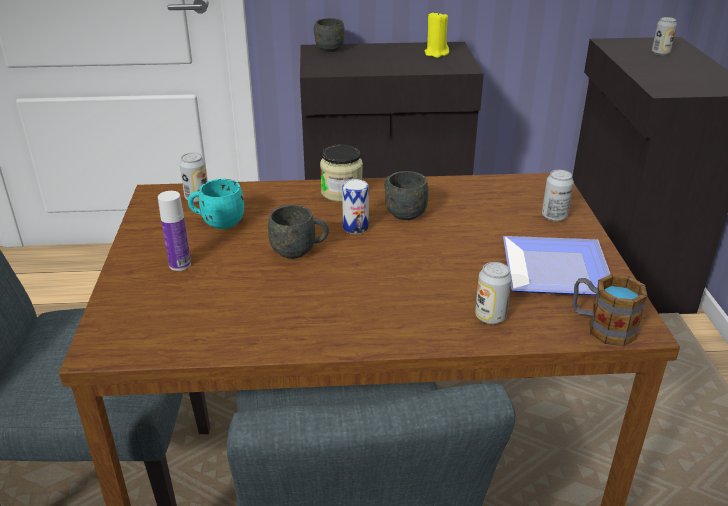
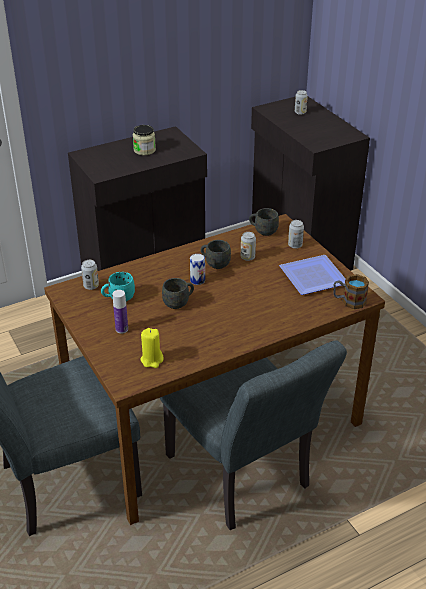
camera: 25 degrees left, 5 degrees up
(327, 48) = (89, 152): grey mug -> grey mug (263, 231)
(341, 192) = (172, 260): jar -> jar (144, 150)
(436, 53) = (165, 142): yellow candle -> yellow candle (152, 360)
(490, 316) = (297, 311): can -> can (247, 257)

